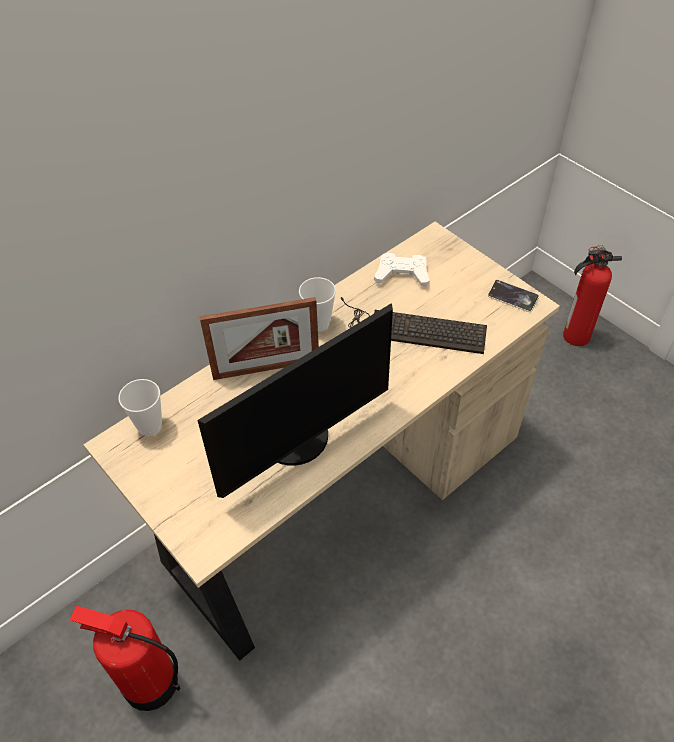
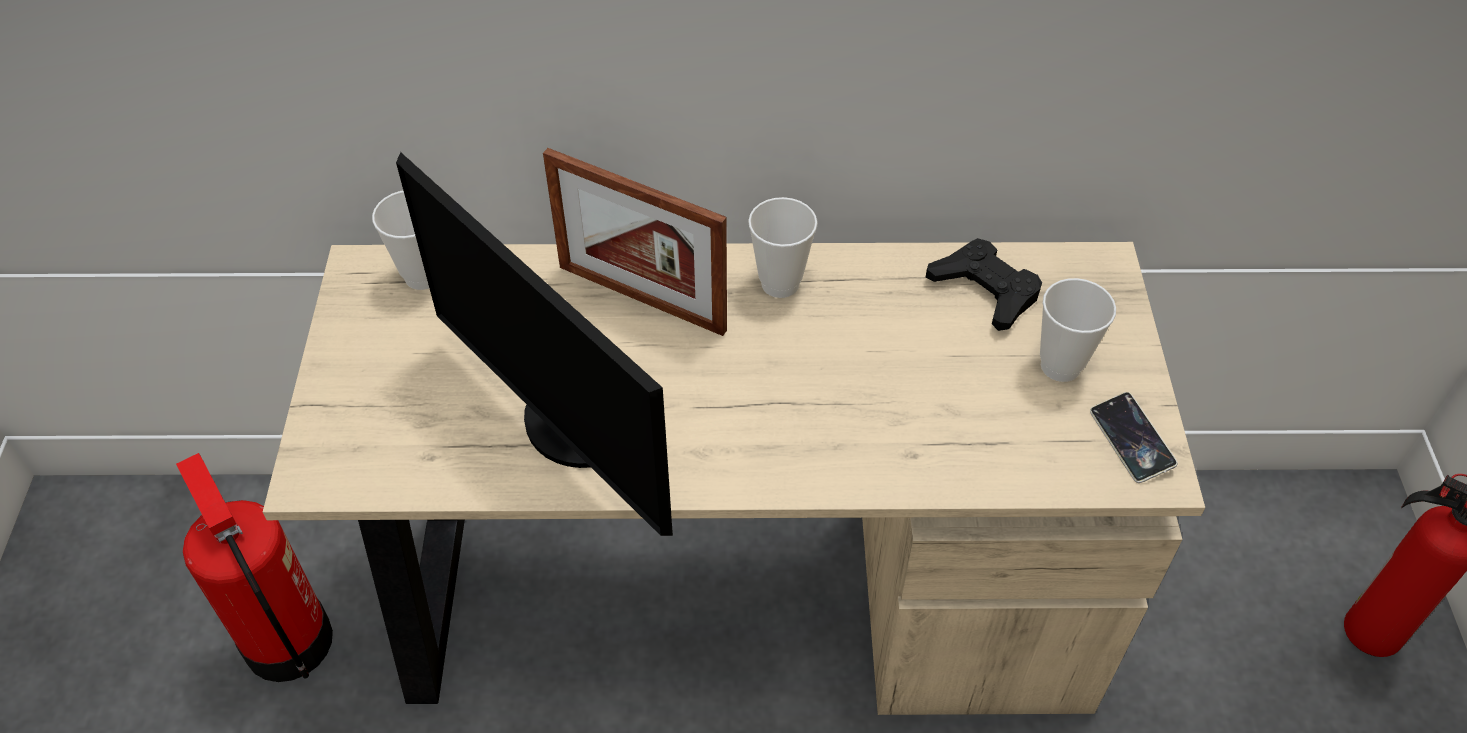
camera: 40 degrees right, 0 degrees up
(298, 441) = (575, 425): monitor -> monitor turned 45 degrees clockwise
(402, 274) = (985, 290): white game controller -> black game controller
(413, 328) = (911, 380): keyboard -> none
(460, 286) = (1060, 366): none -> cup

